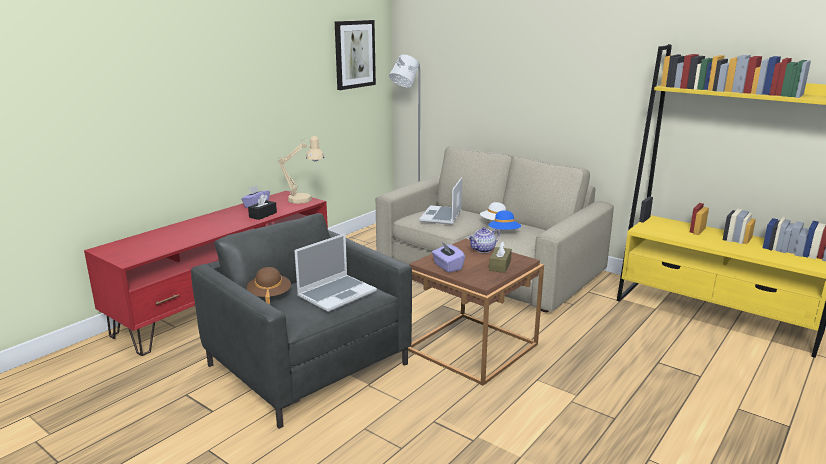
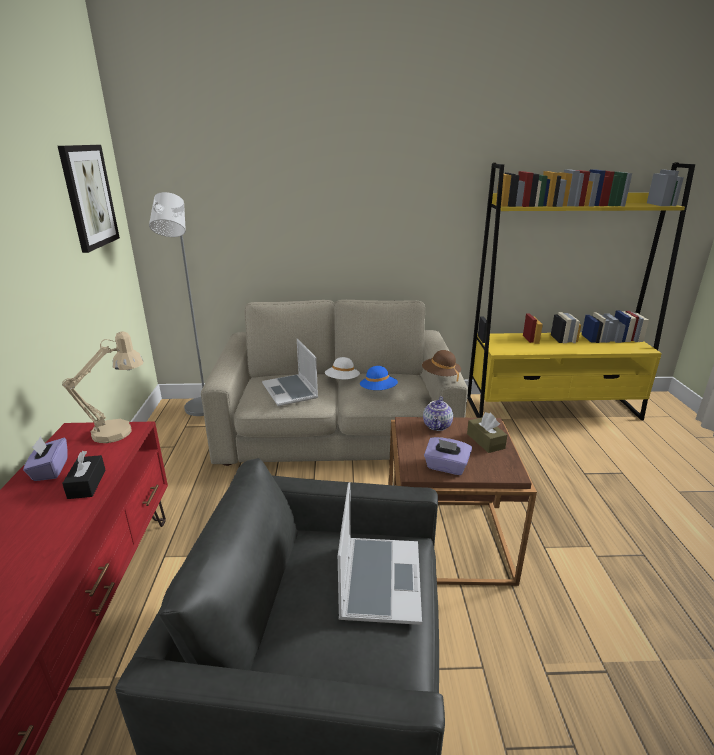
camera: 40 degrees left, 5 degrees up
(269, 295) = (289, 644): brown hat -> brown hat (440, 376)

